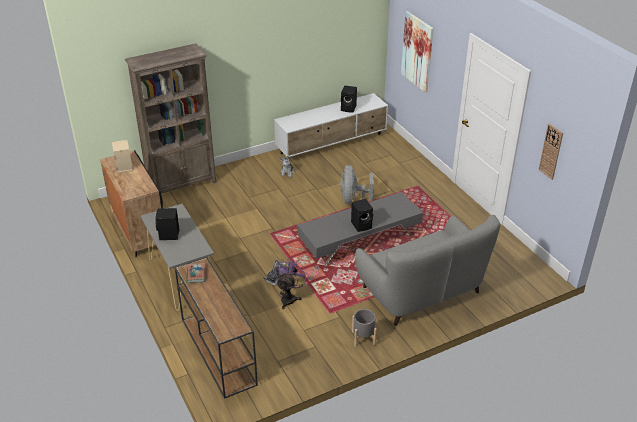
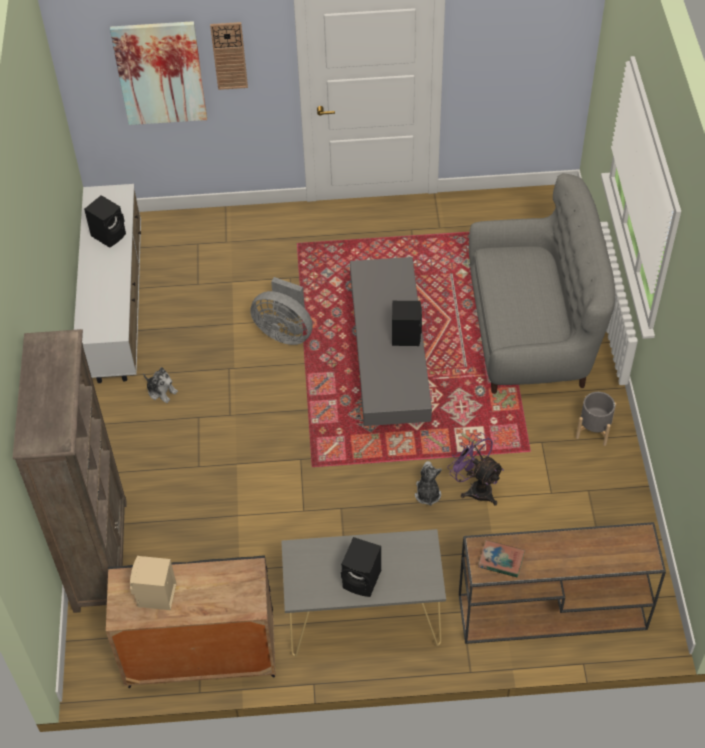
camera: 65 degrees left, 15 degrees up
(551, 151) = (513, 55): wall clock -> wall clock (229, 55)

